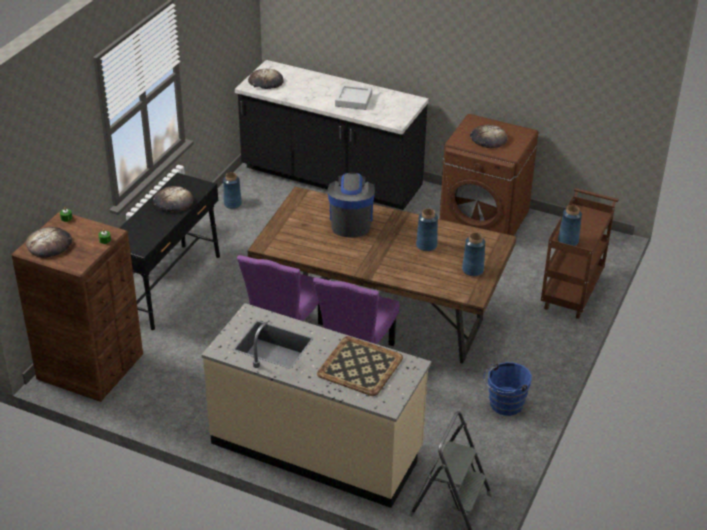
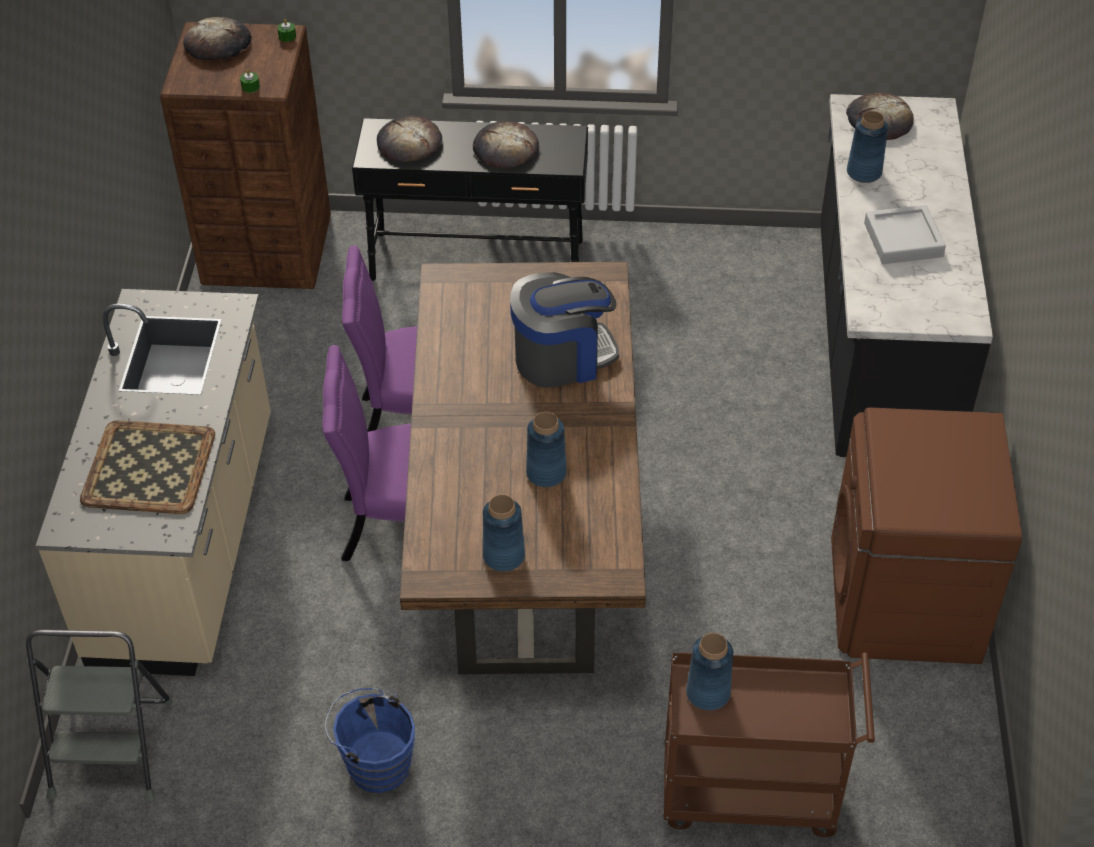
camera: 70 degrees right, 10 degrees up
(232, 204) = (723, 256): blue vase -> blue vase (864, 172)
(488, 139) = (928, 465): bread -> bread (409, 142)

